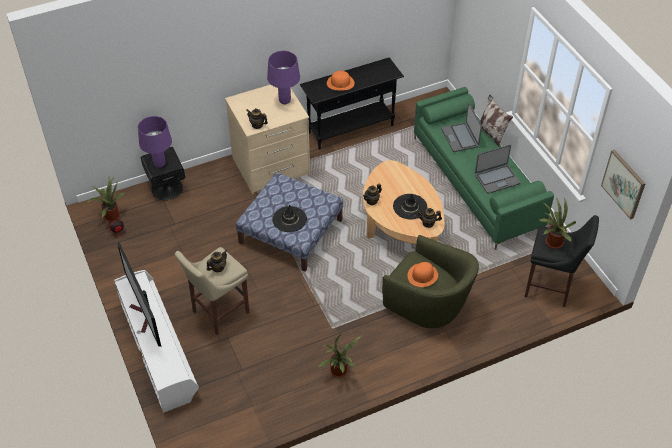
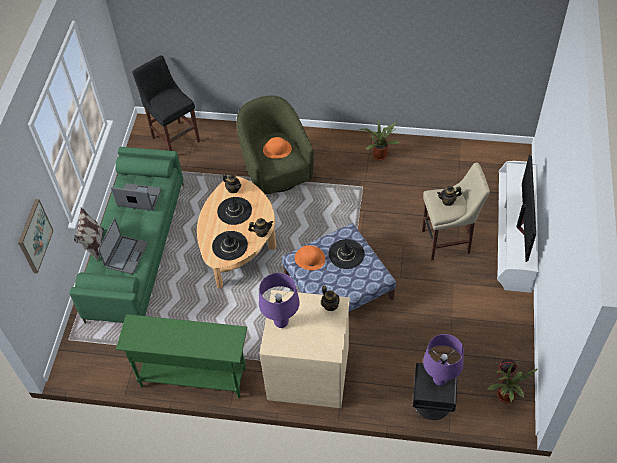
camera: 145 degrees left, 5 degrees up
(340, 83) = (197, 339): orange hat -> orange hat (309, 258)
(351, 129) = (193, 377): black console table -> green console table
(388, 180) = (230, 245): none -> black hat
(552, 242) = (170, 101): potted plant -> none
(624, 184) = (105, 47): picture -> picture (34, 236)

